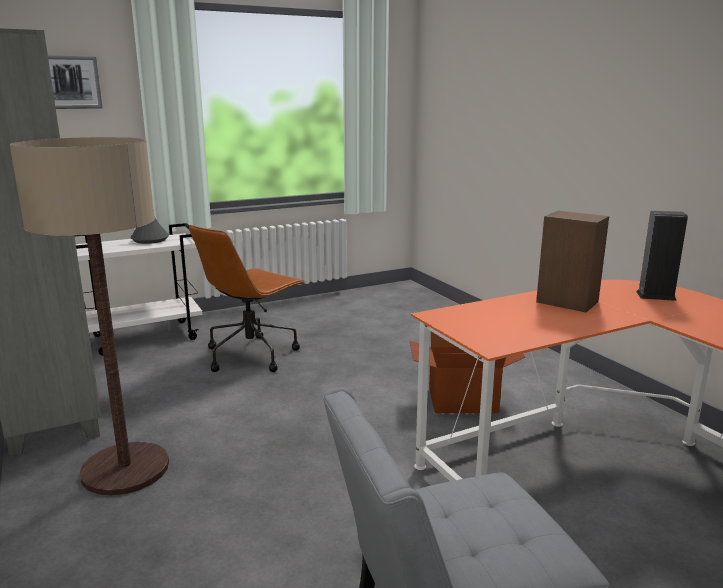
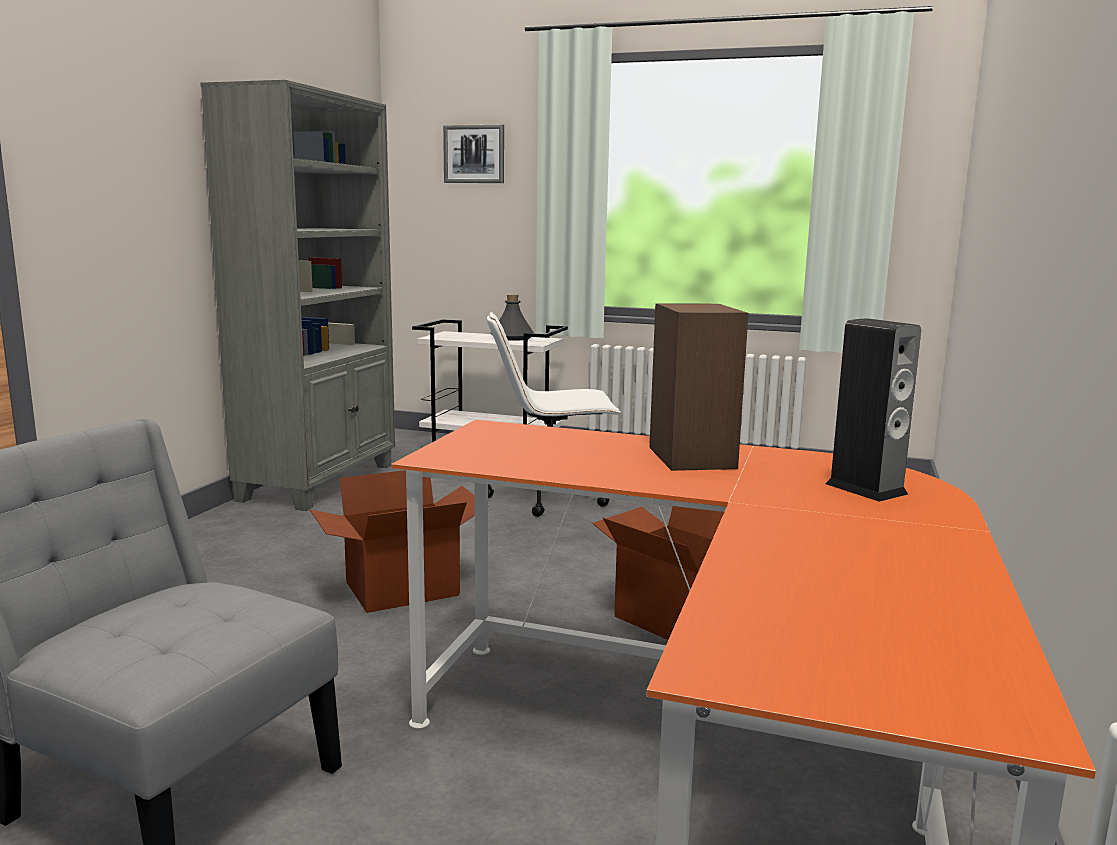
camera: 45 degrees right, 5 degrees down
(125, 469) = (272, 539): floor lamp -> none
(252, 354) = (551, 496): brown office chair -> white office chair
(301, 456) = (402, 590): none -> cardboard box

